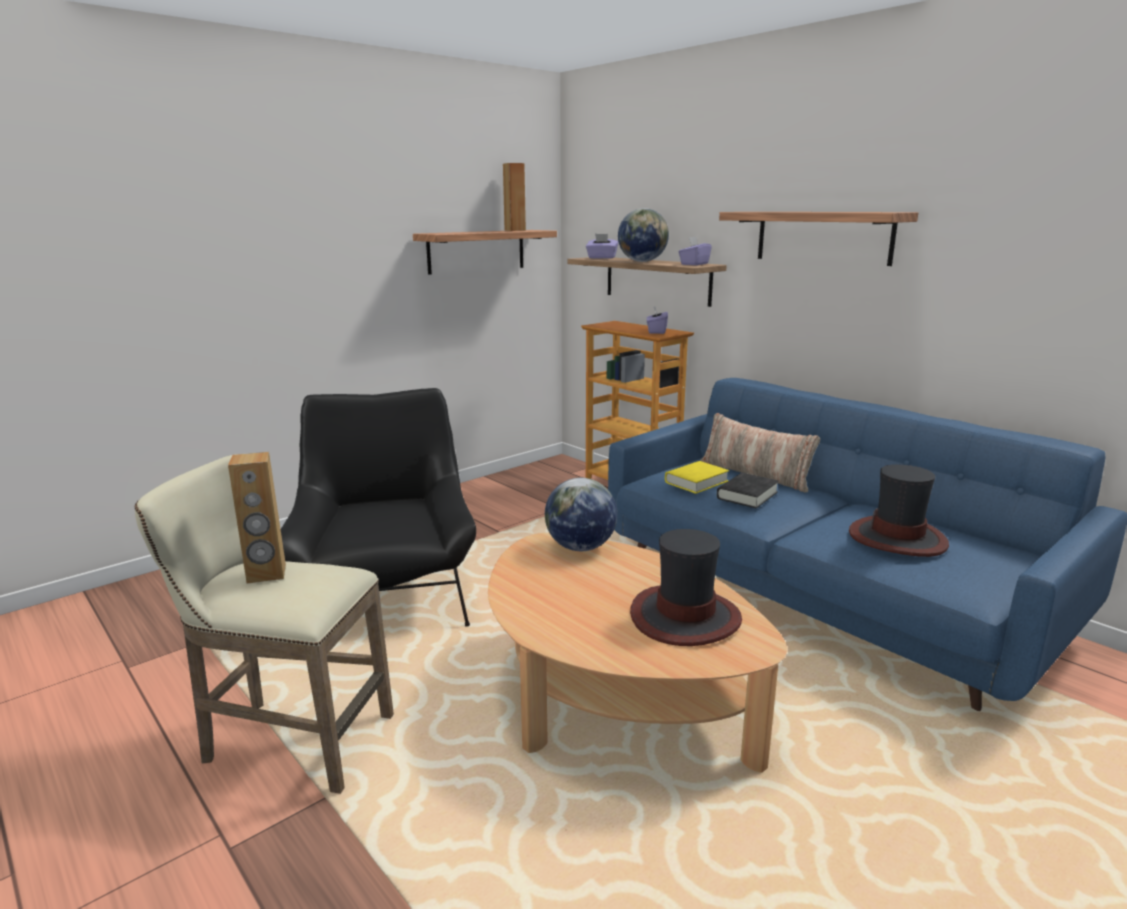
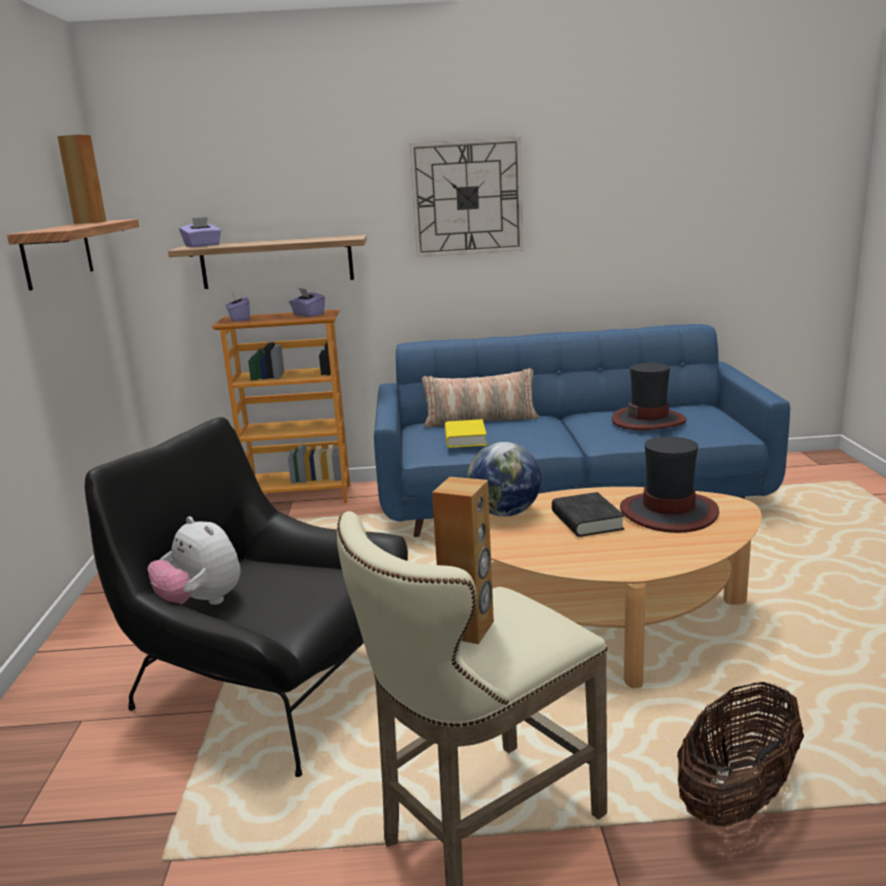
camera: 50 degrees left, 0 degrees up
(349, 510) = (200, 603): none -> plush toy
(411, 867) = (737, 797): none -> basket
(642, 261) = (275, 242): globe -> none
(694, 264) = (341, 237): purple tissue box -> purple tissue box (239, 319)
(747, 495) = (518, 433): black book -> black book (586, 521)
(823, 237) = (467, 198): shelf -> wall clock

